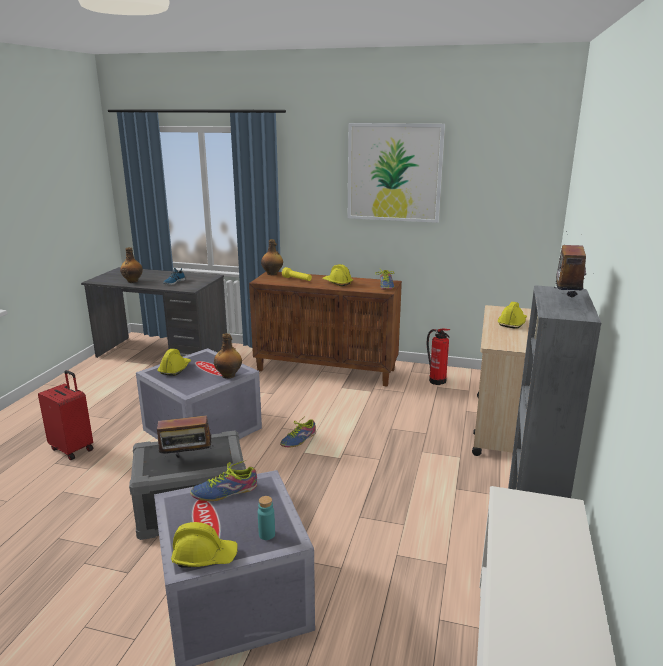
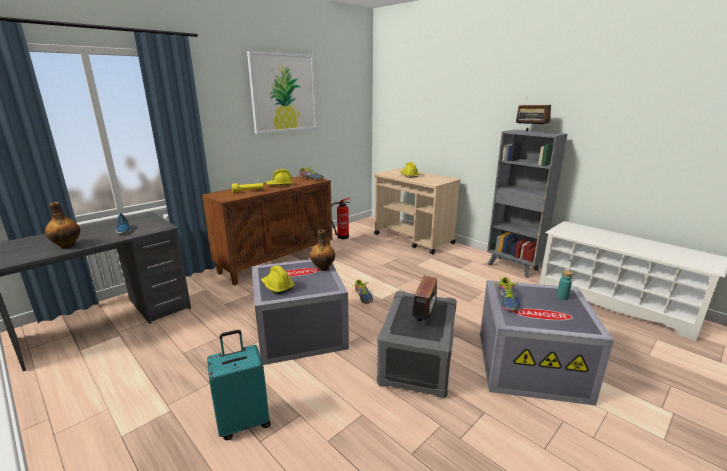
camera: 60 degrees left, 0 degrees up
(73, 449) = (244, 422): red suitcase -> turquoise suitcase
(204, 556) = (583, 321): yellow hard hat -> none
(272, 274) = (215, 194): bottle -> none

